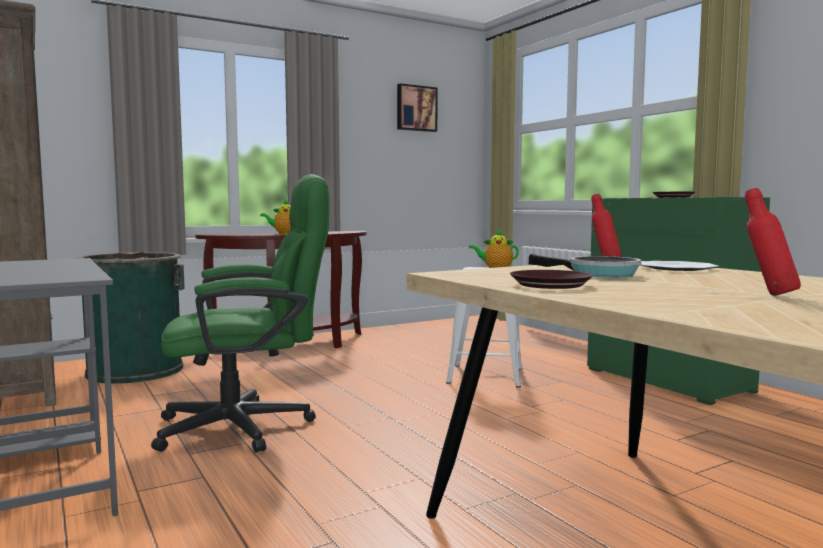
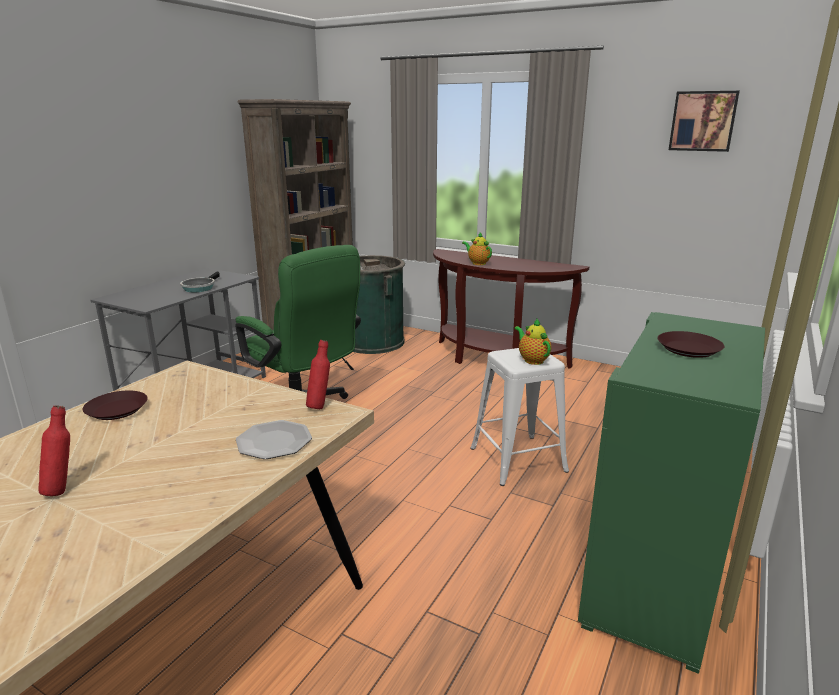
camera: 60 degrees right, 15 degrees up
(597, 274) = (203, 415): frying pan -> frying pan (200, 288)

